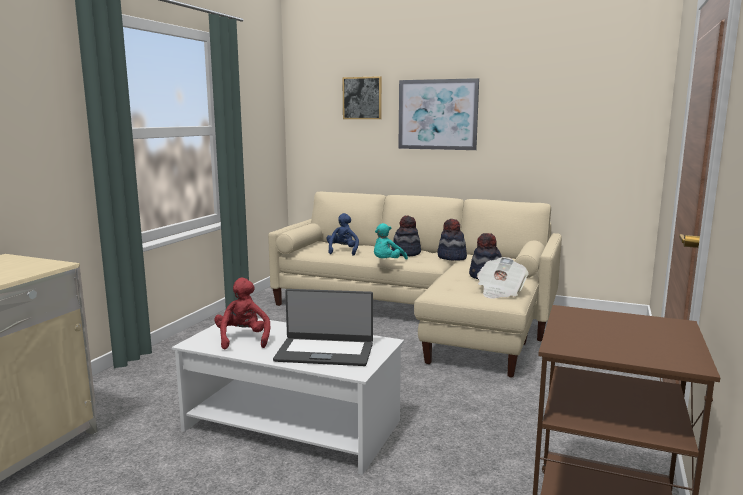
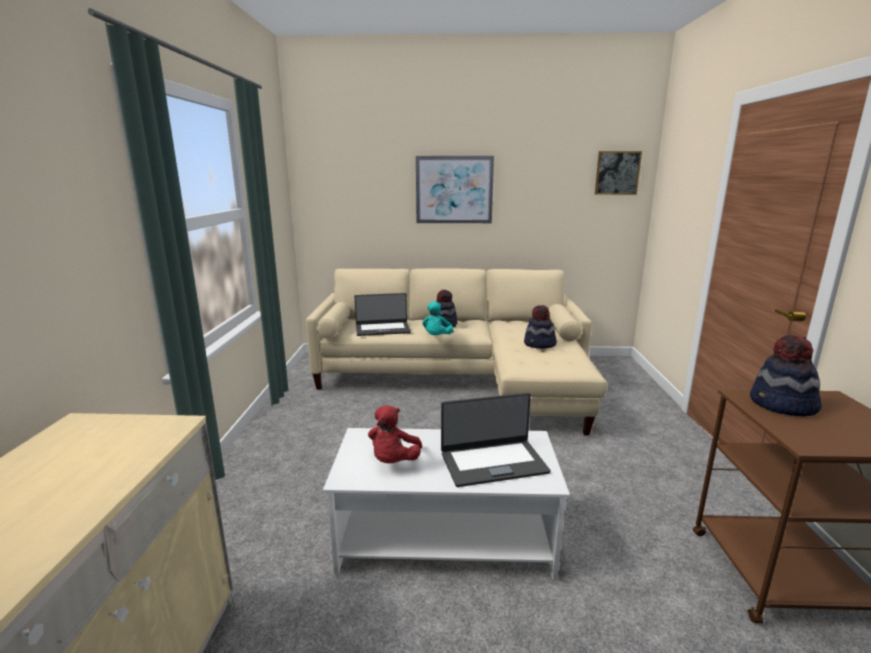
camera: 20 degrees left, 5 degrees up
(243, 339) = (393, 461): red plush toy -> red plush toy turned 135 degrees counterclockwise
(343, 251) = (382, 329): blue plush toy -> laptop
(362, 98) = (376, 173): picture -> picture (617, 173)
(451, 257) = (487, 325): hat -> hat (782, 405)
(500, 292) = (568, 360): newspaper -> none

